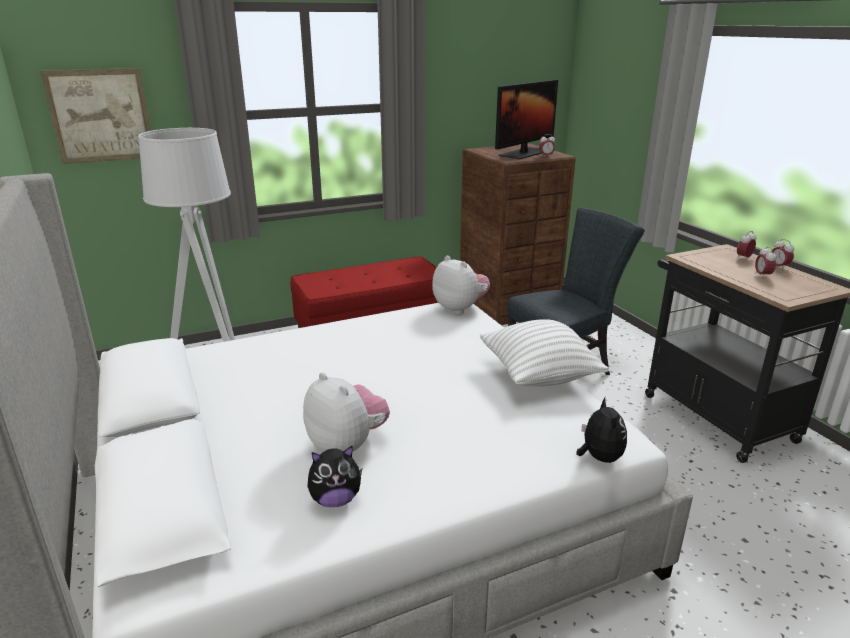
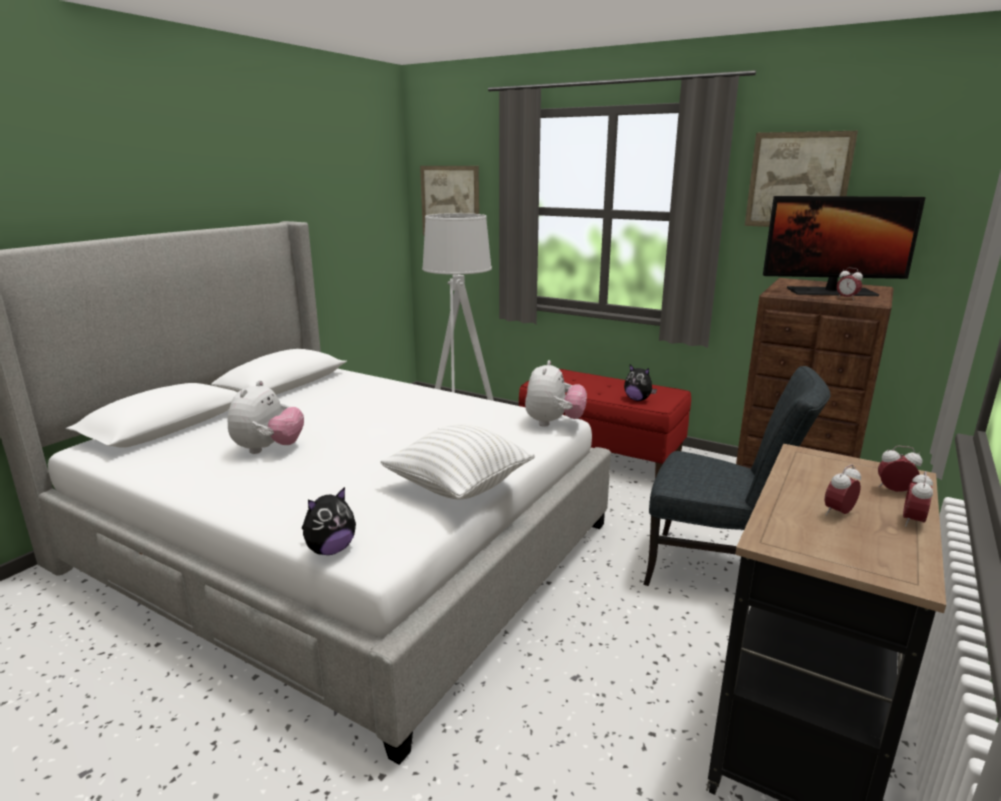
camera: 55 degrees right, 5 degrees down
(335, 500) = (197, 466): plush toy -> plush toy (638, 399)
(464, 70) = (798, 180): none -> picture

